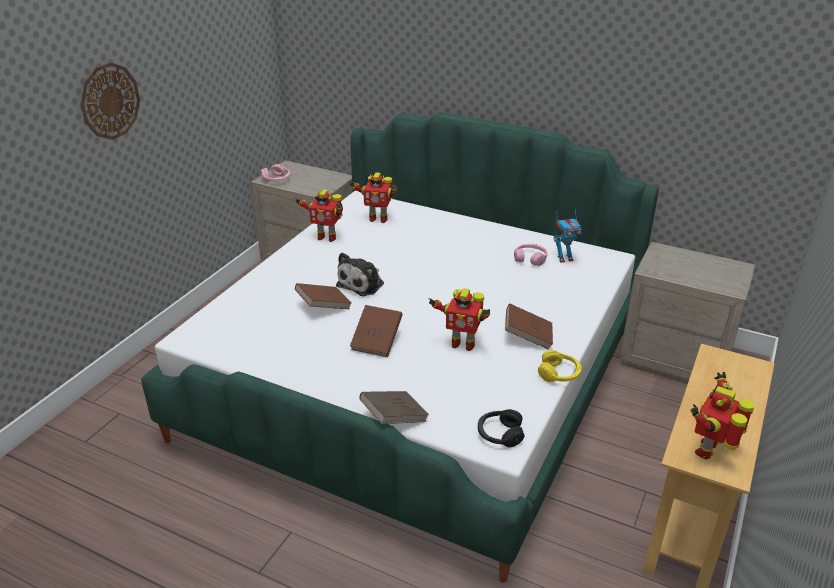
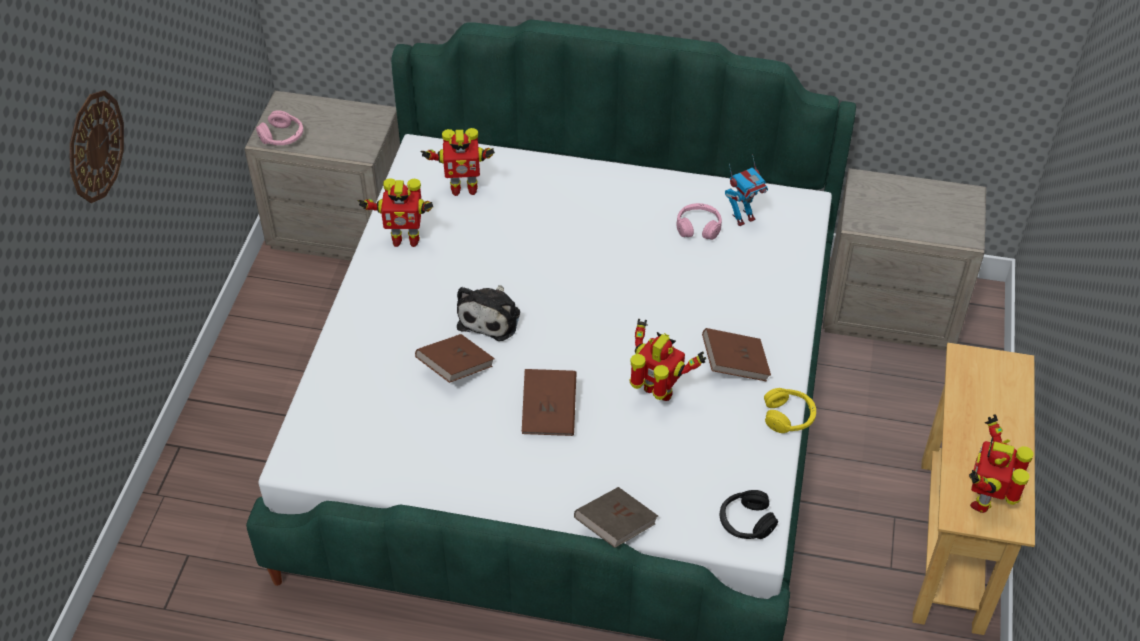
camera: 15 degrees left, 15 degrees up
(462, 344) = (657, 394): toy robot -> toy robot turned 150 degrees counterclockwise

